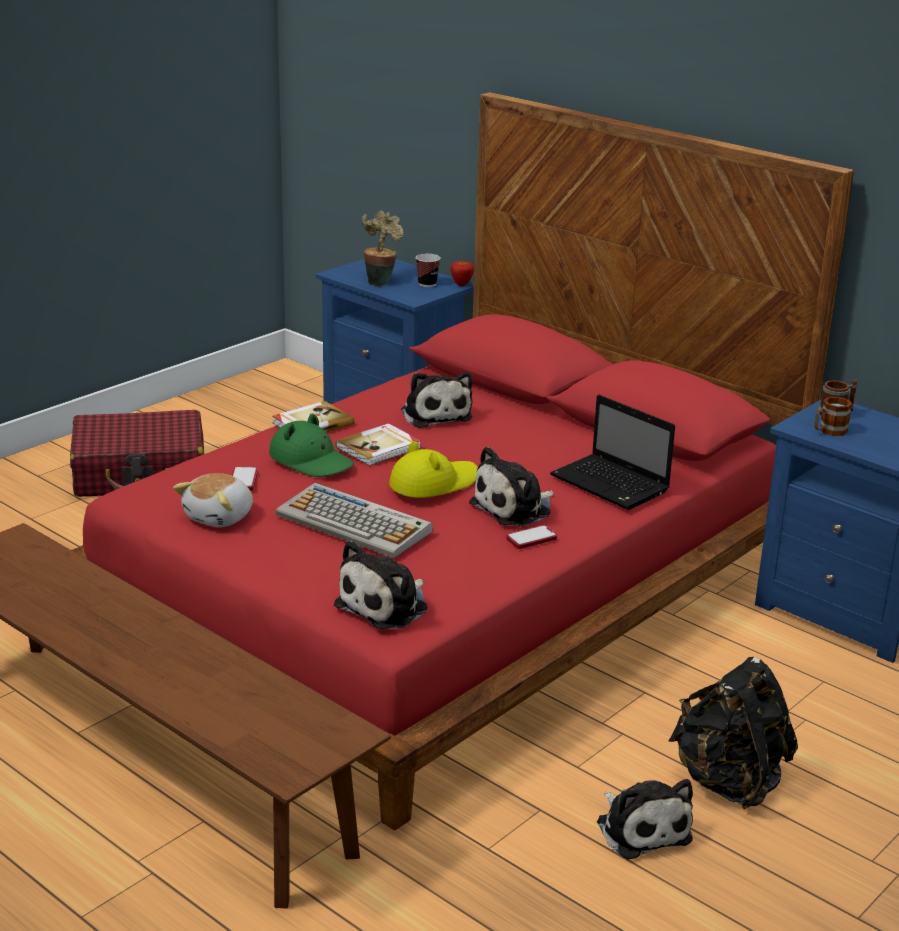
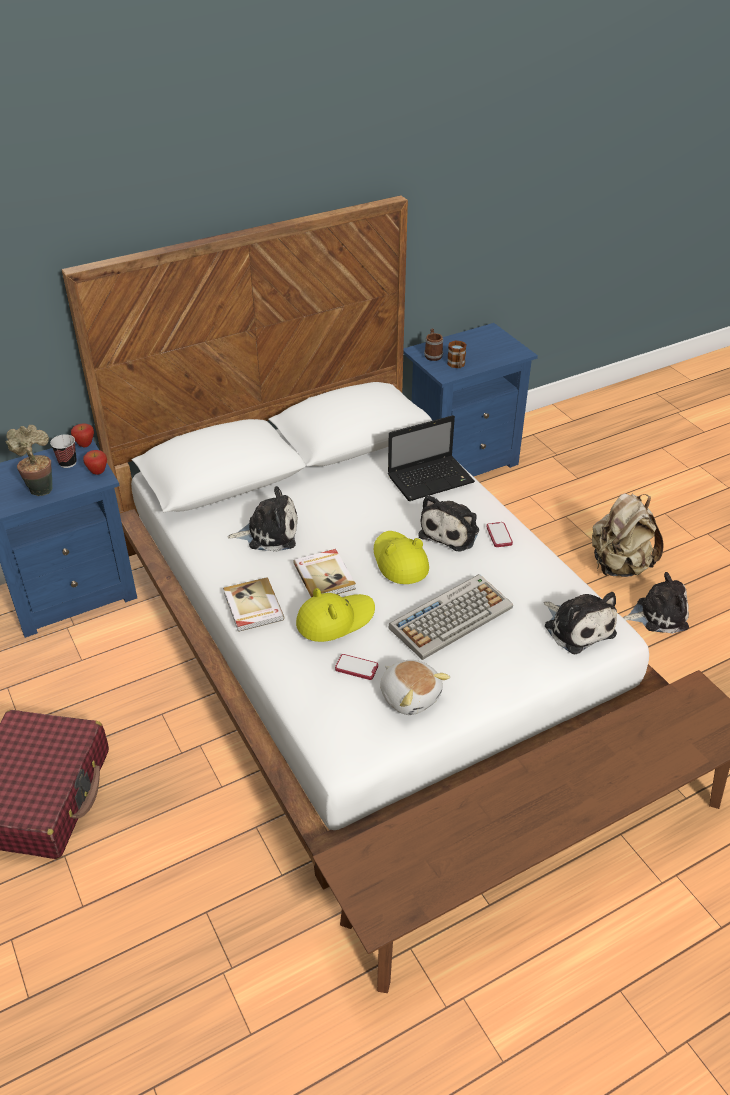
camera: 70 degrees left, 15 degrees up
(311, 460) = (335, 619): green hat -> yellow hat
(422, 297) = (98, 472): none -> apple
(447, 595) = (366, 631): red bed -> white bed
(515, 508) = (451, 532): plush toy -> plush toy turned 45 degrees clockwise
(728, 781) = (619, 566): black backpack -> beige backpack

